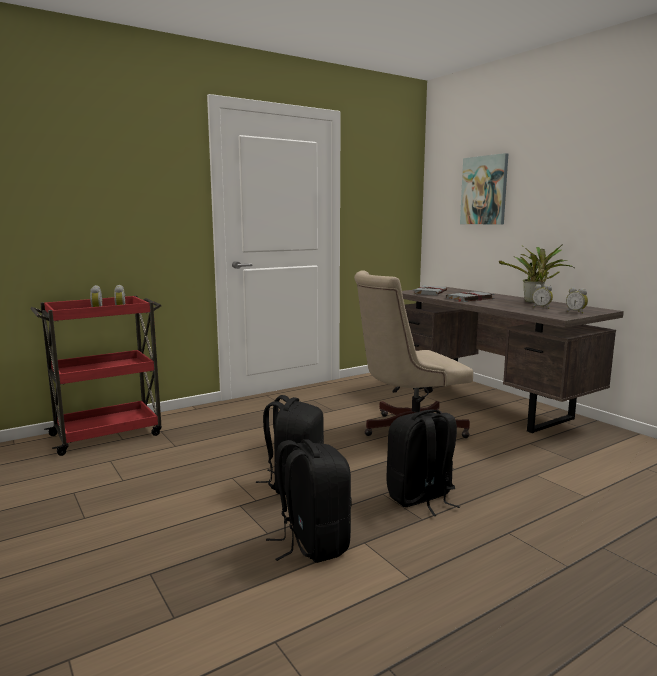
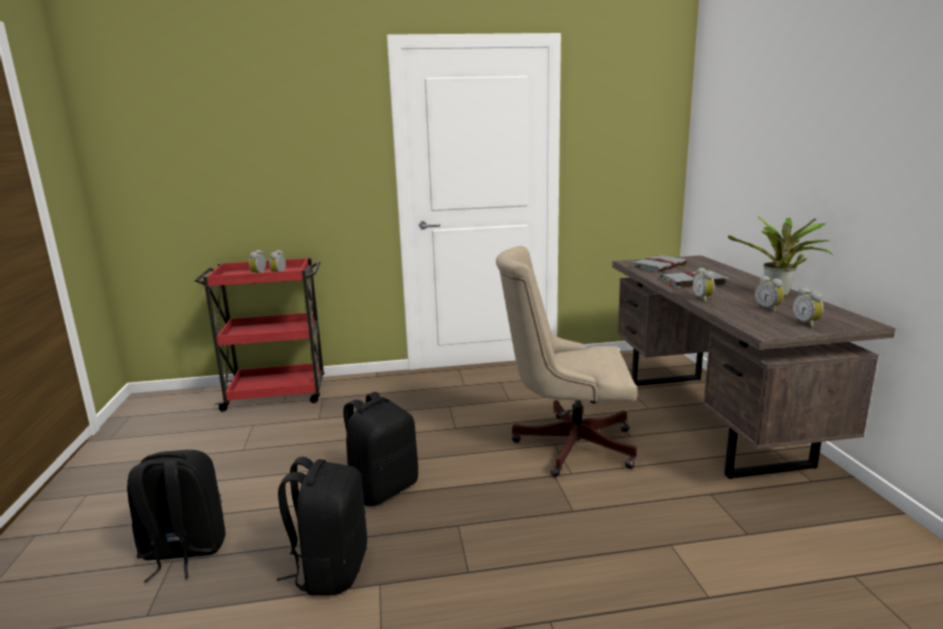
camera: 25 degrees right, 5 degrees up
(421, 498) = (494, 542): black backpack -> black backpack (183, 551)
(484, 190) = (749, 129): picture -> none
(494, 306) = (703, 299): none -> alarm clock

